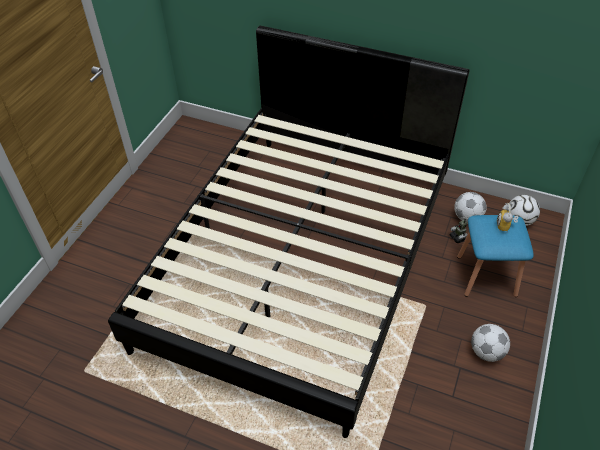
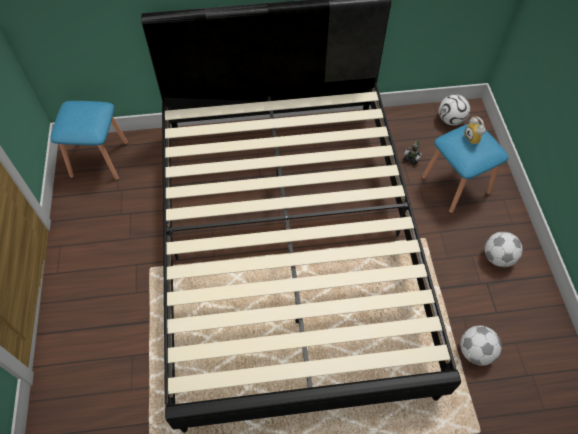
camera: 30 degrees left, 10 degrees up
(200, 140) = (99, 159): none -> blue stool
(467, 218) = (407, 136): football -> football (475, 352)

